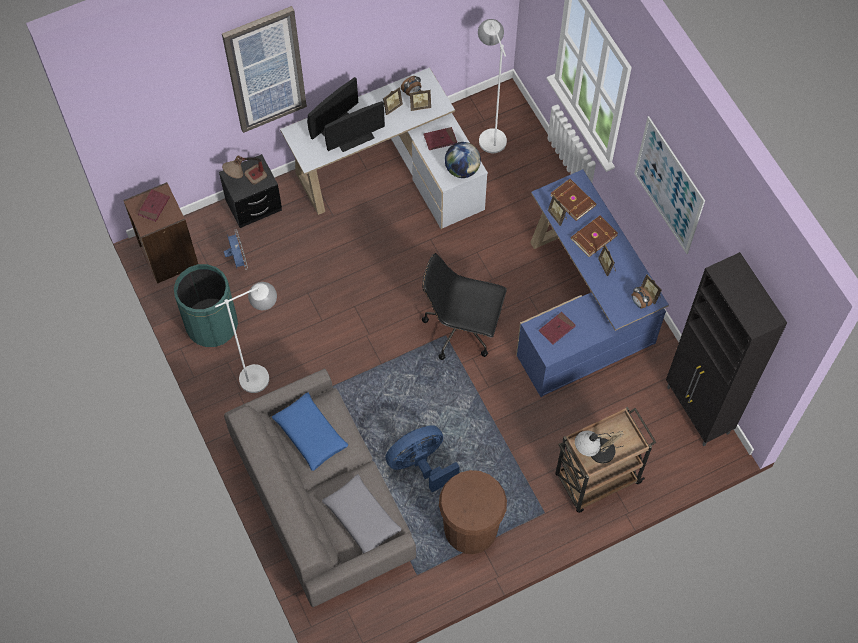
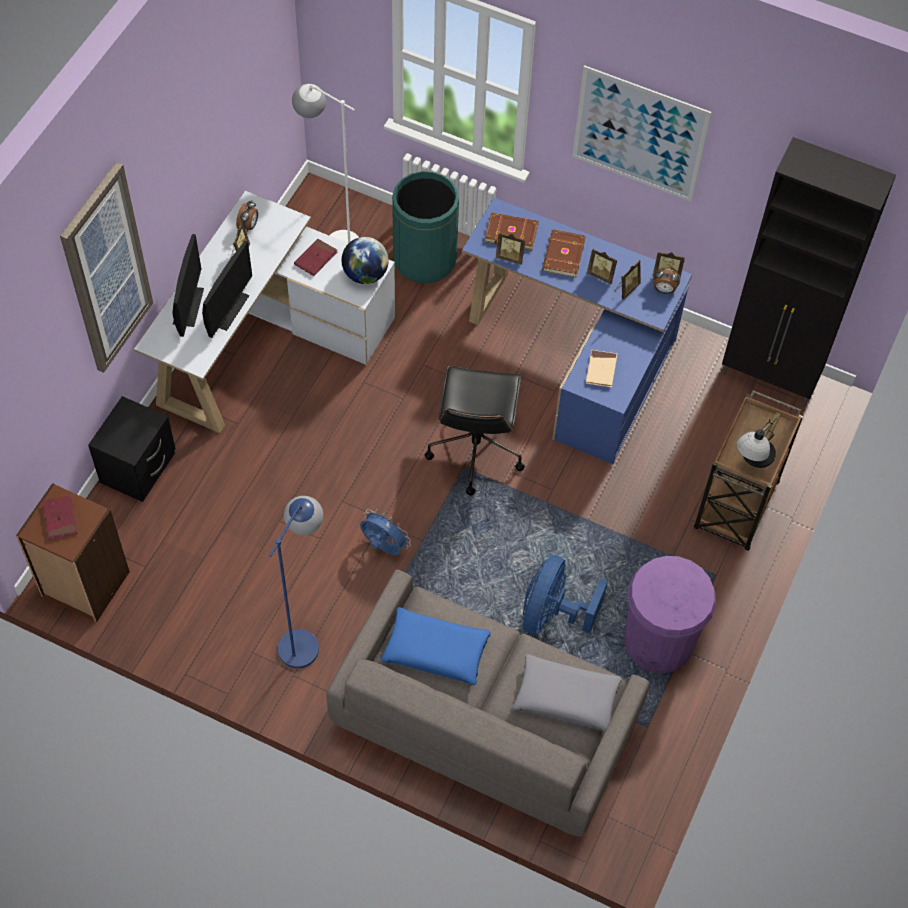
camera: 40 degrees left, 5 degrees down
(211, 324) = (199, 624): green trash can -> green trash can (424, 259)
(238, 260) = (170, 537): blue fan -> blue fan (383, 547)
(246, 181) = (129, 434): table lamp -> none
(264, 374) = (305, 636): white floor lamp -> blue floor lamp
(420, 105) = (269, 234): picture frame -> picture frame (626, 289)
(462, 329) = (475, 450): black office chair -> black office chair turned 60 degrees counterclockwise
(470, 528) = (658, 641): brown trash can -> purple trash can
(557, 329) = (601, 370): red book -> beige book

